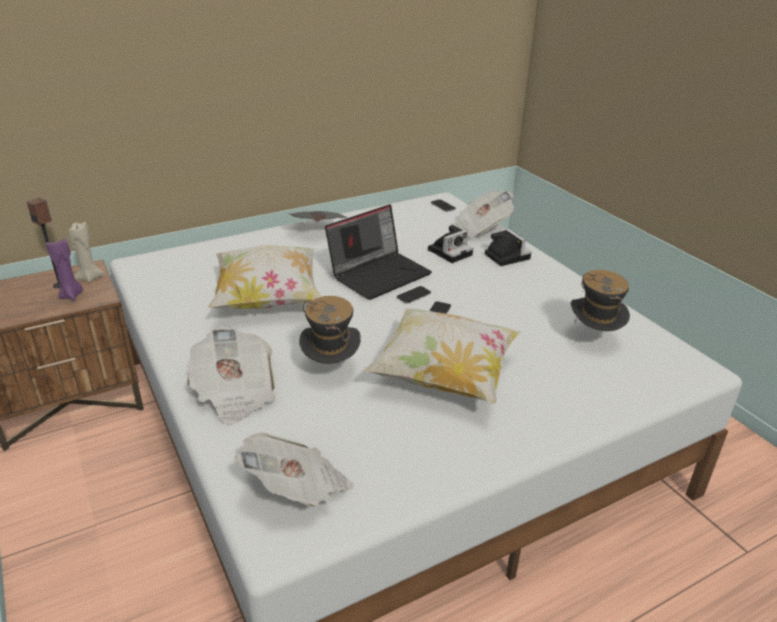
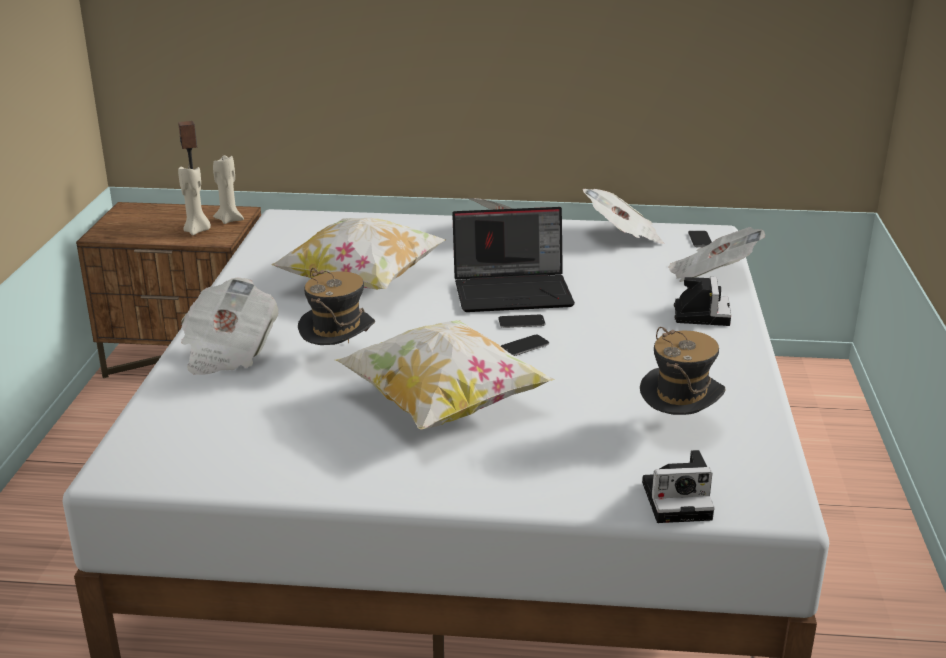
camera: 35 degrees right, 5 degrees down
(72, 295) = (197, 231): purple candle -> beige candle
(298, 489) = (183, 442): newspaper -> newspaper (623, 236)
(450, 251) = (634, 291): camera -> camera (679, 500)

